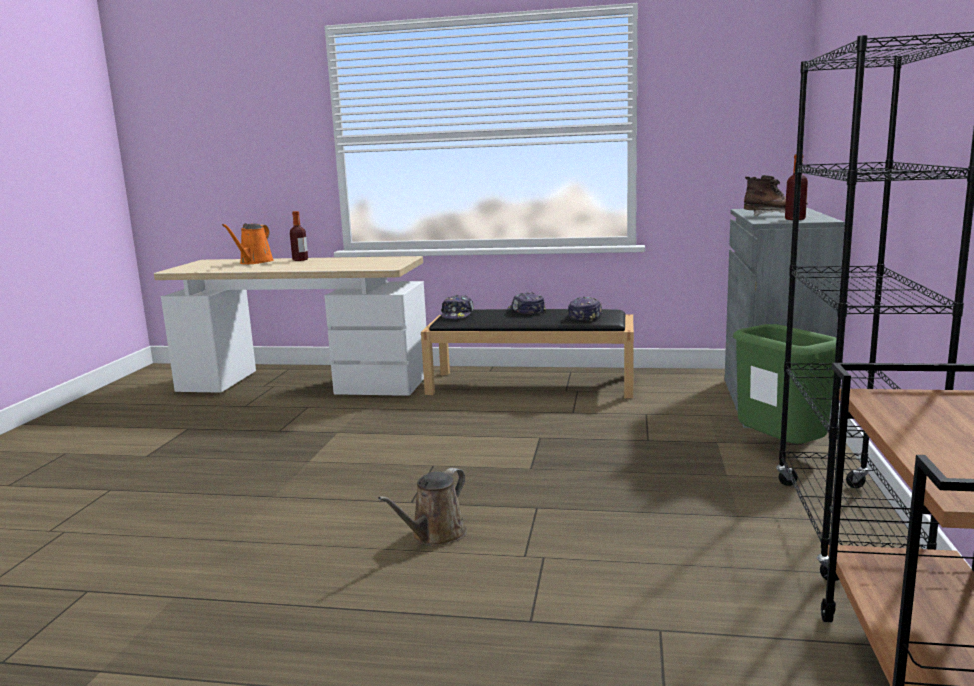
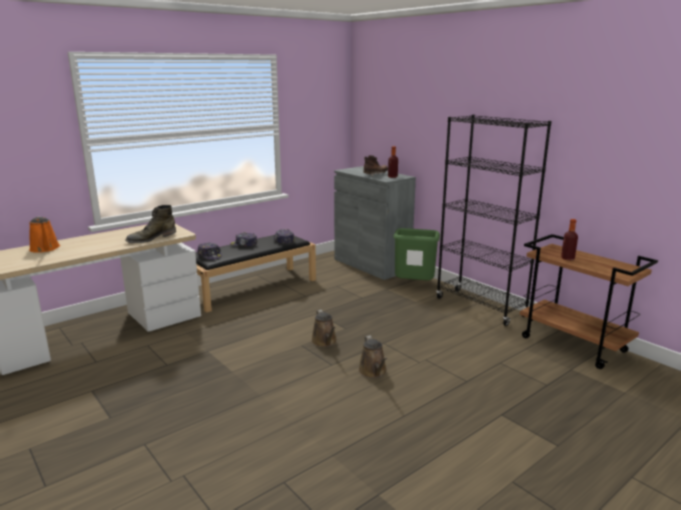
camera: 50 degrees left, 5 degrees up
(300, 260) = (81, 239): bottle -> bottle (567, 258)
(350, 267) = (151, 238): none -> green boot
(466, 473) = (325, 342): none -> brown watering can

